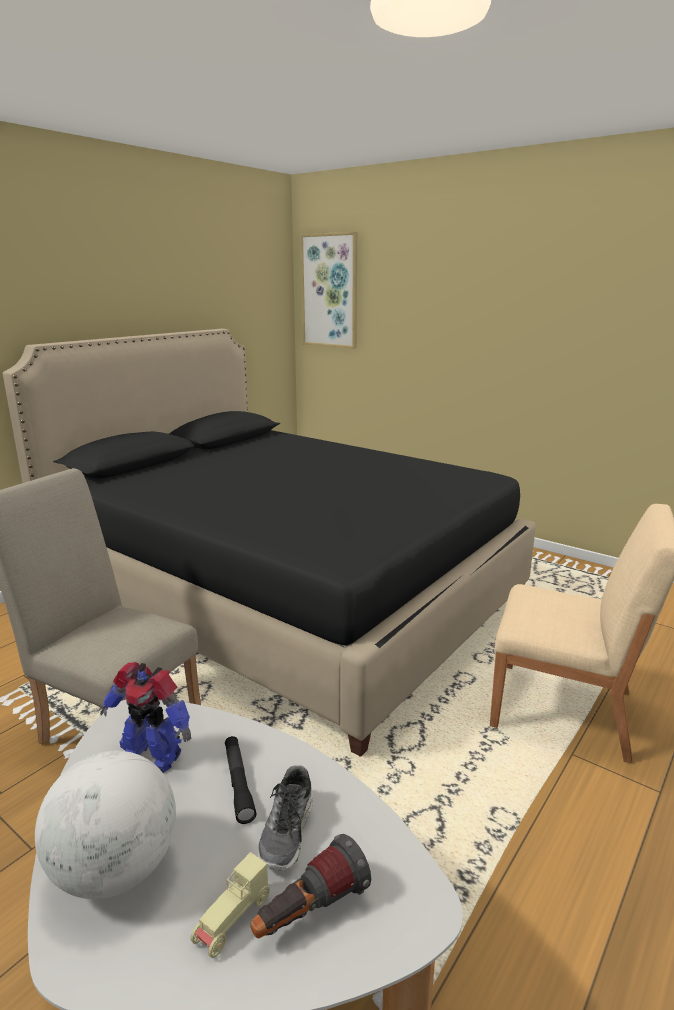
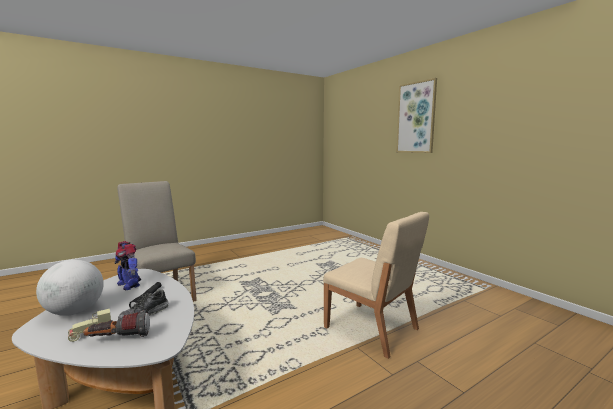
camera: 20 degrees right, 10 degrees down
(282, 594) = (275, 262): black bed -> none
(330, 291) = (336, 128): picture -> picture (416, 117)

